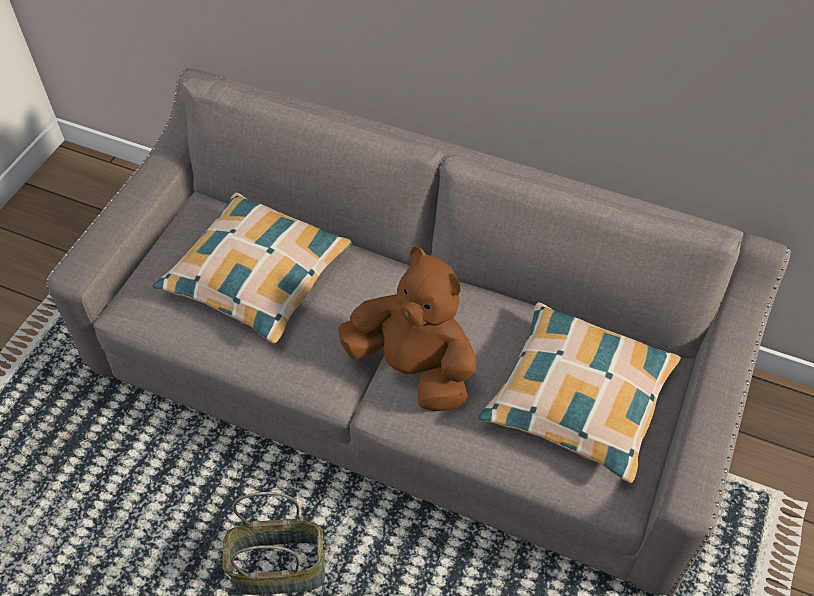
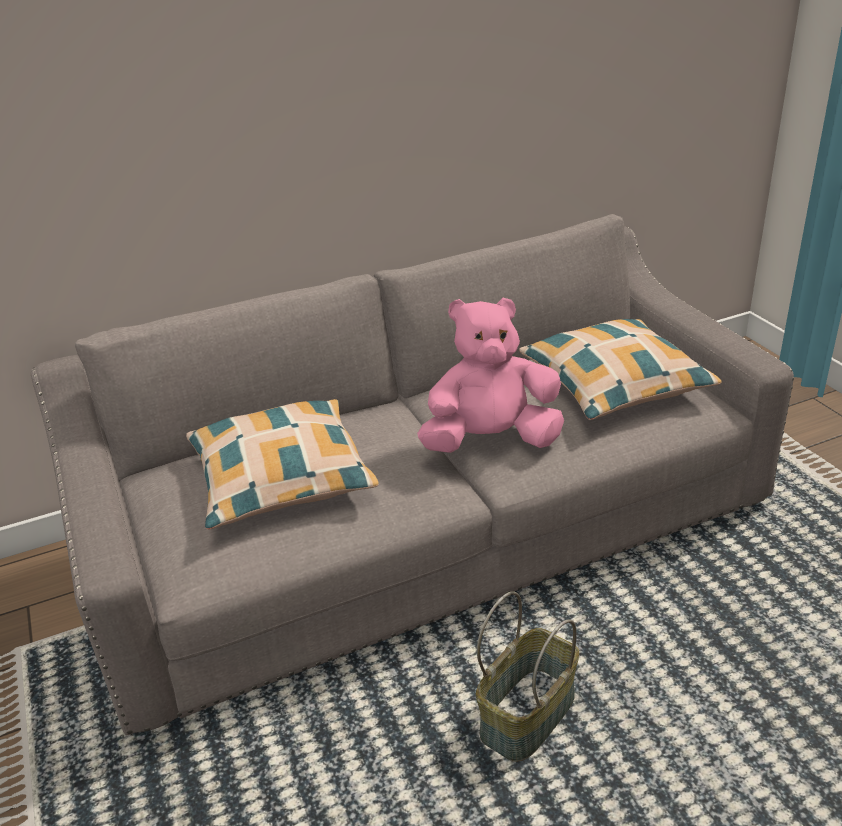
camera: 45 degrees left, 20 degrees down
(413, 368) = (491, 441): brown plush toy -> pink plush toy

